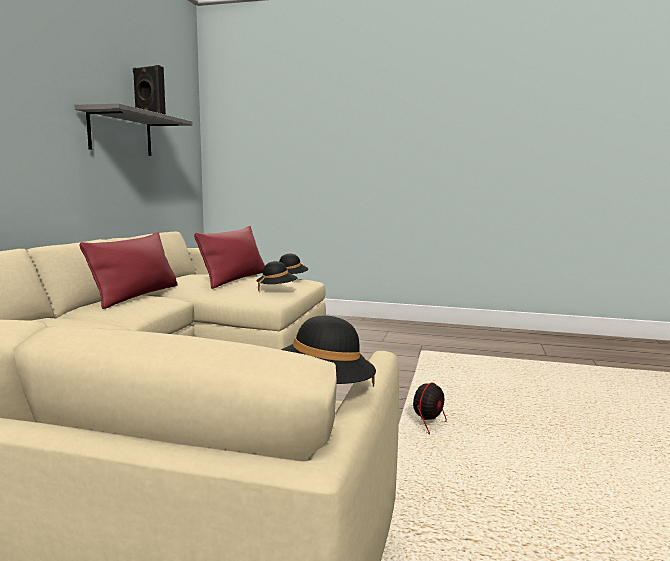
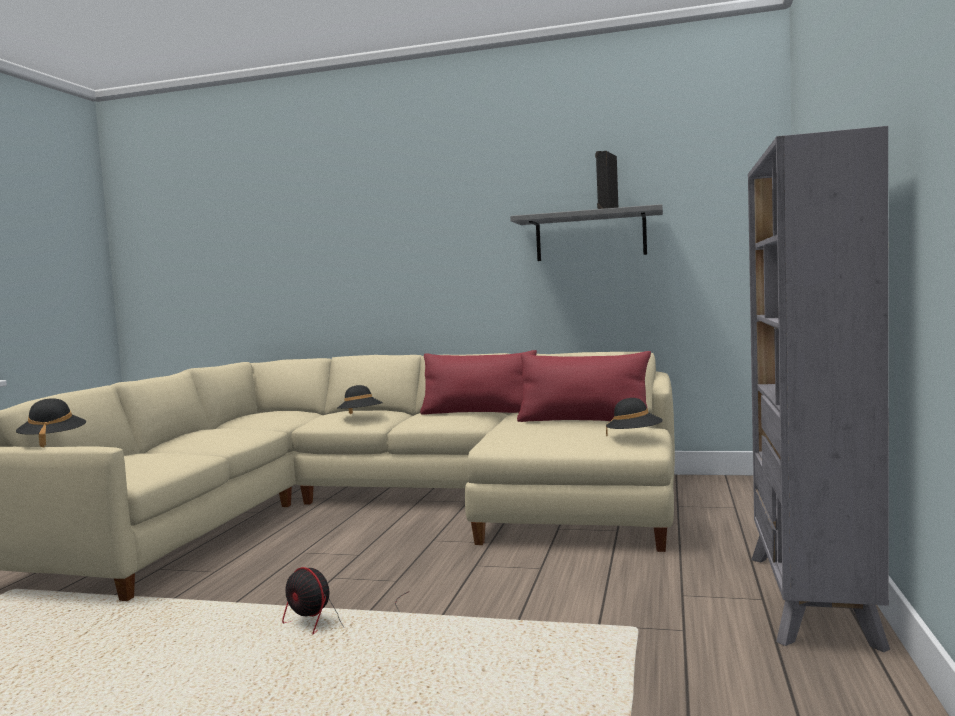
camera: 90 degrees right, 5 degrees down
(277, 289) = (543, 439): black hat -> black hat (361, 416)
(389, 325) = (810, 599): none -> grey bookcase

